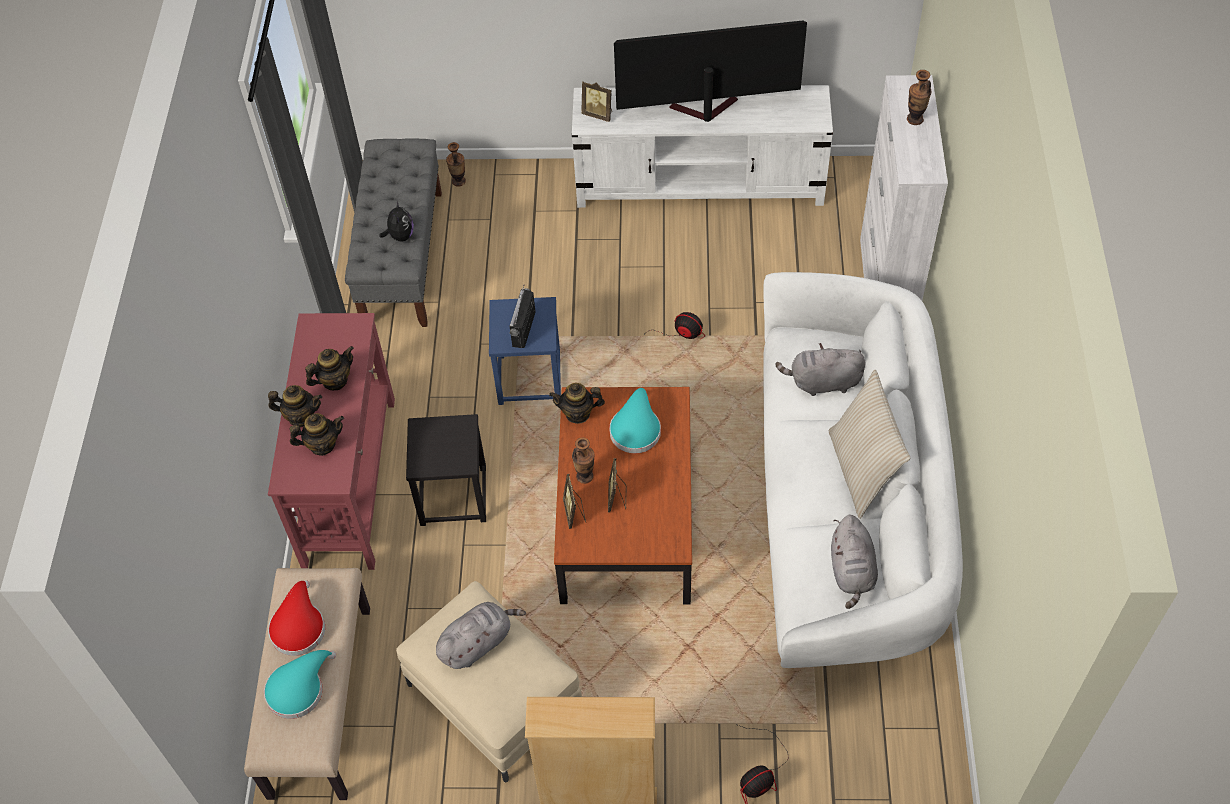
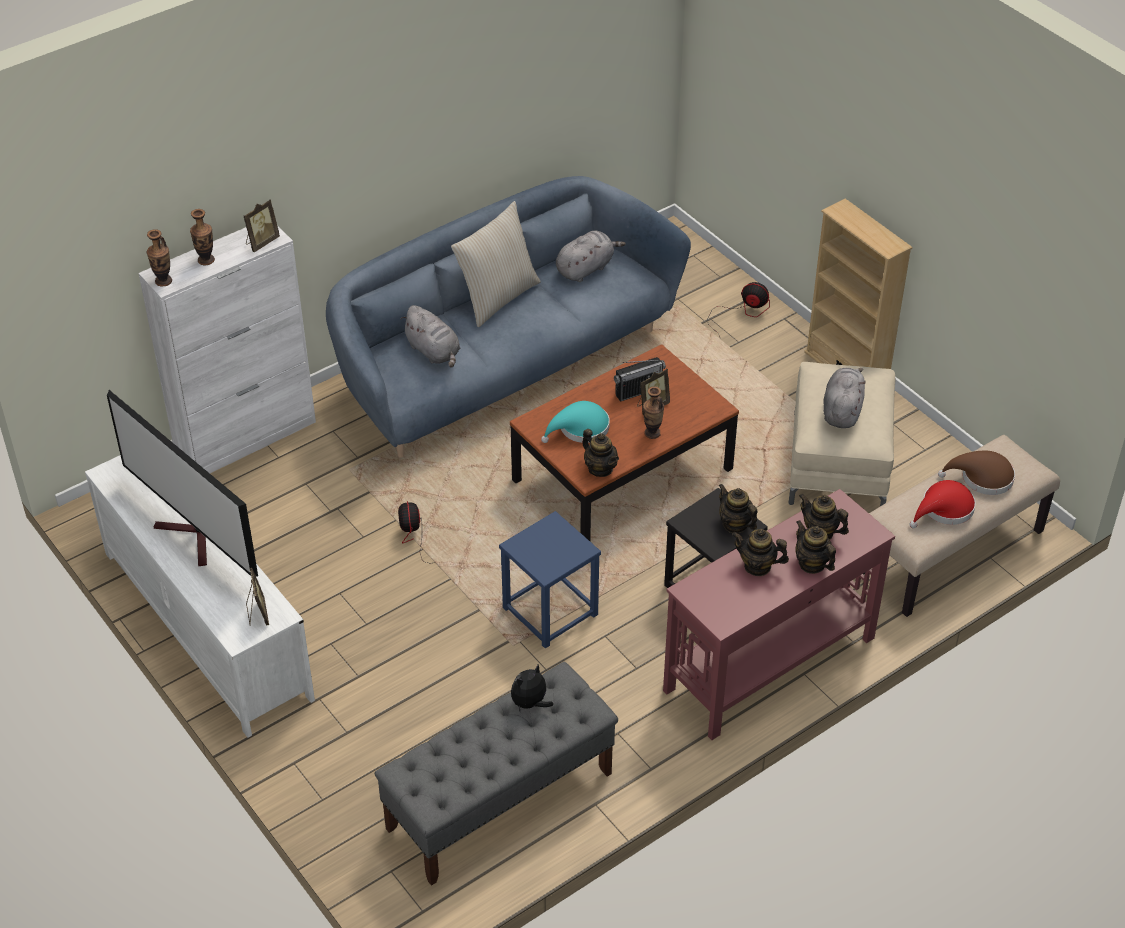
camera: 130 degrees left, 10 degrees down
(298, 688) = (982, 478): turquoise hat -> brown hat
(428, 457) = (735, 524): none -> teapot
(458, 181) = (357, 824): vase -> vase (163, 281)
(478, 642) = (842, 410): grey plush toy -> grey plush toy turned 90 degrees clockwise
(524, 329) = (554, 543): radio -> radio (638, 391)
(574, 513) = (688, 421): picture frame -> picture frame (261, 242)
(844, 513) = (500, 364): white sofa -> blue sofa

